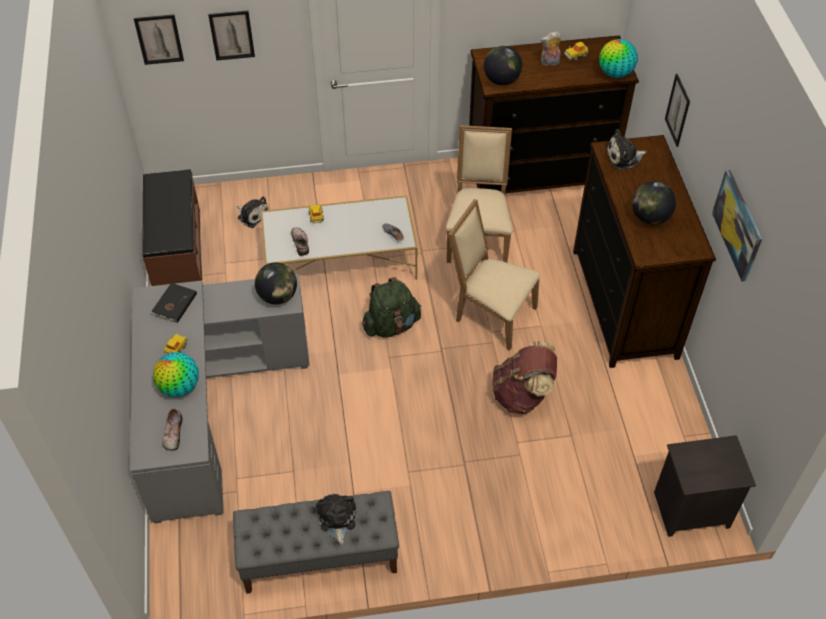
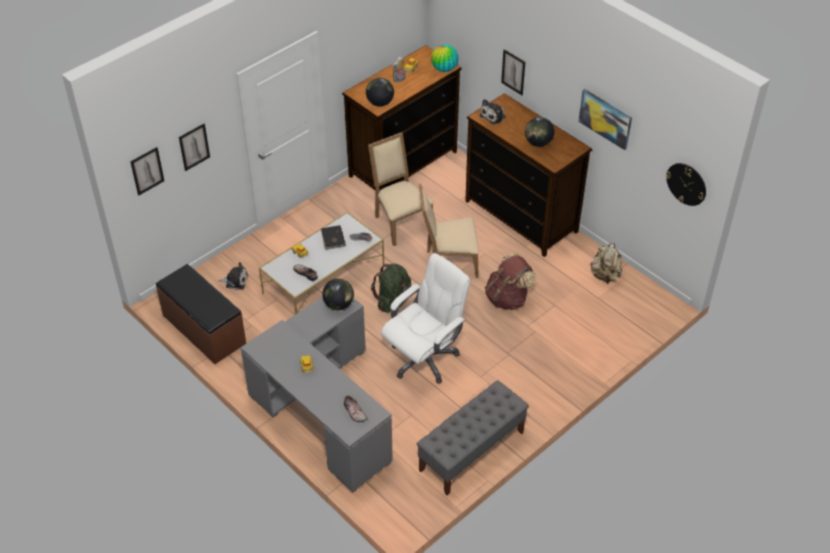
camera: 35 degrees left, 5 degrees down
(173, 304) = (278, 342): black book -> black book (332, 238)
(179, 387) = (332, 385): globe -> none
(337, 519) = (482, 411): plush toy -> none
(366, 412) = (424, 358): none -> white office chair
(667, 433) = (605, 275): none -> beige backpack
(690, 511) = (651, 309): black nightstand -> none
(788, 372) = (686, 184): none -> wall clock

